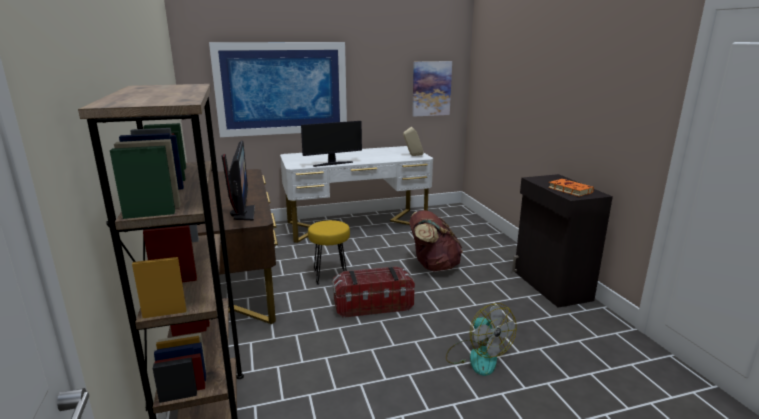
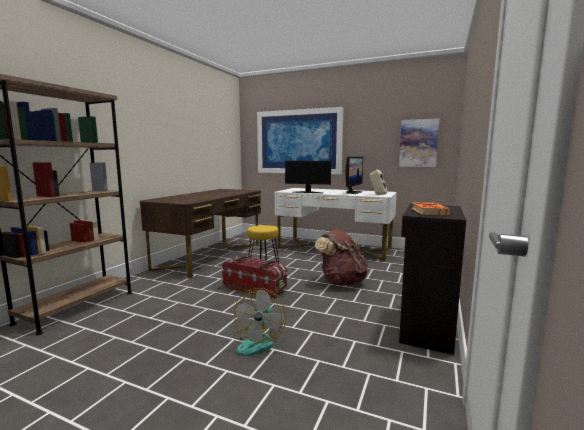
camera: 40 degrees right, 10 degrees down
(242, 213) = (190, 200): monitor -> monitor (353, 192)

